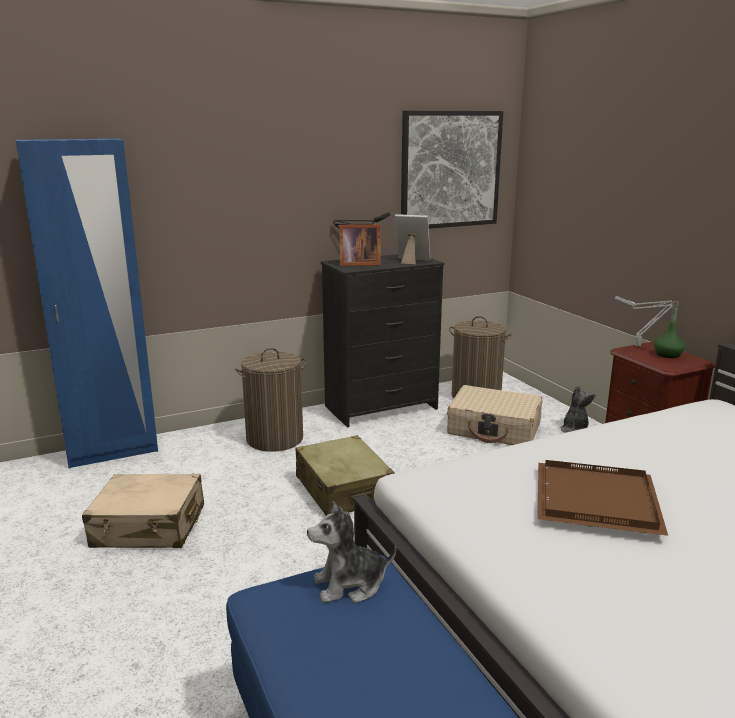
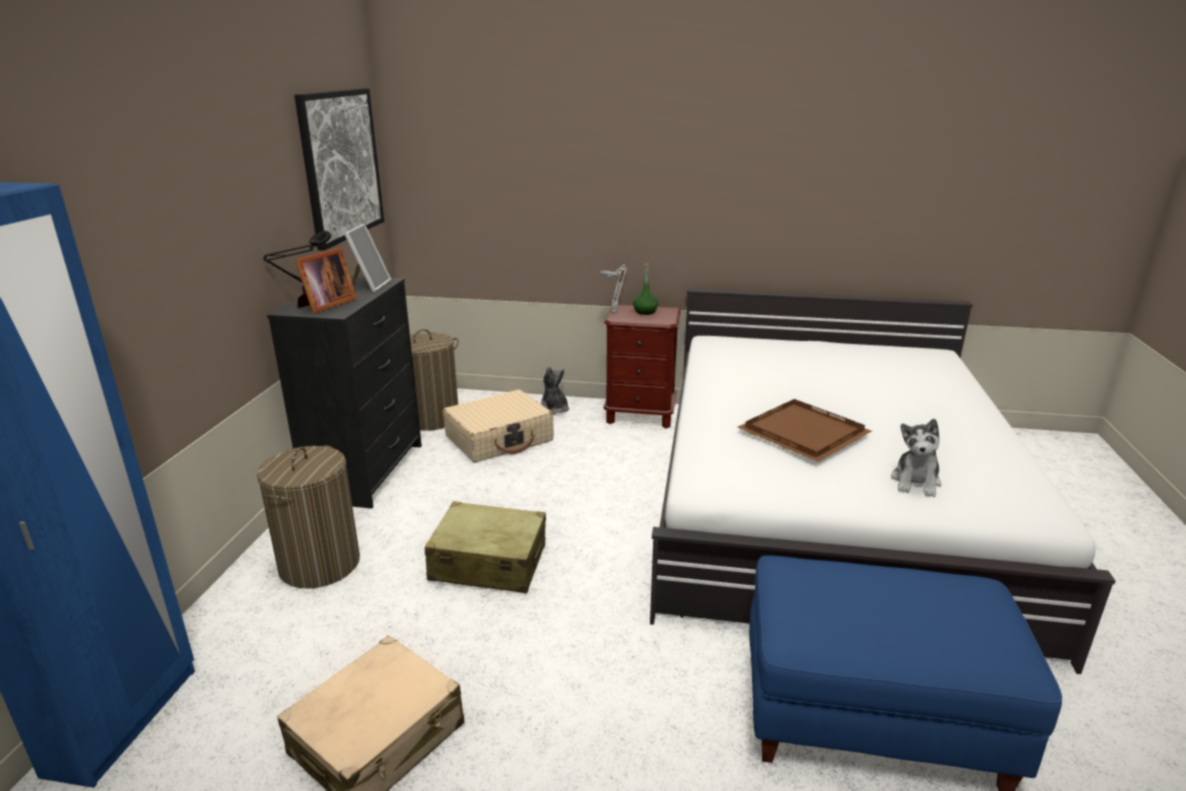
camera: 55 degrees left, 5 degrees up
(350, 585) = (810, 584): plush toy -> plush toy (916, 482)
(411, 261) = (369, 285): picture frame -> picture frame turned 135 degrees clockwise

